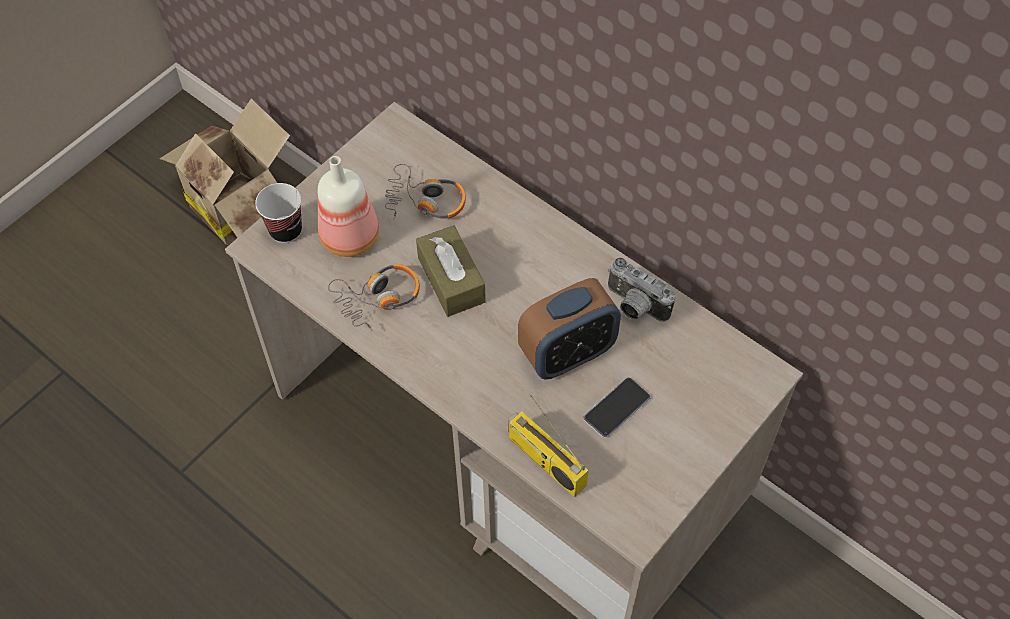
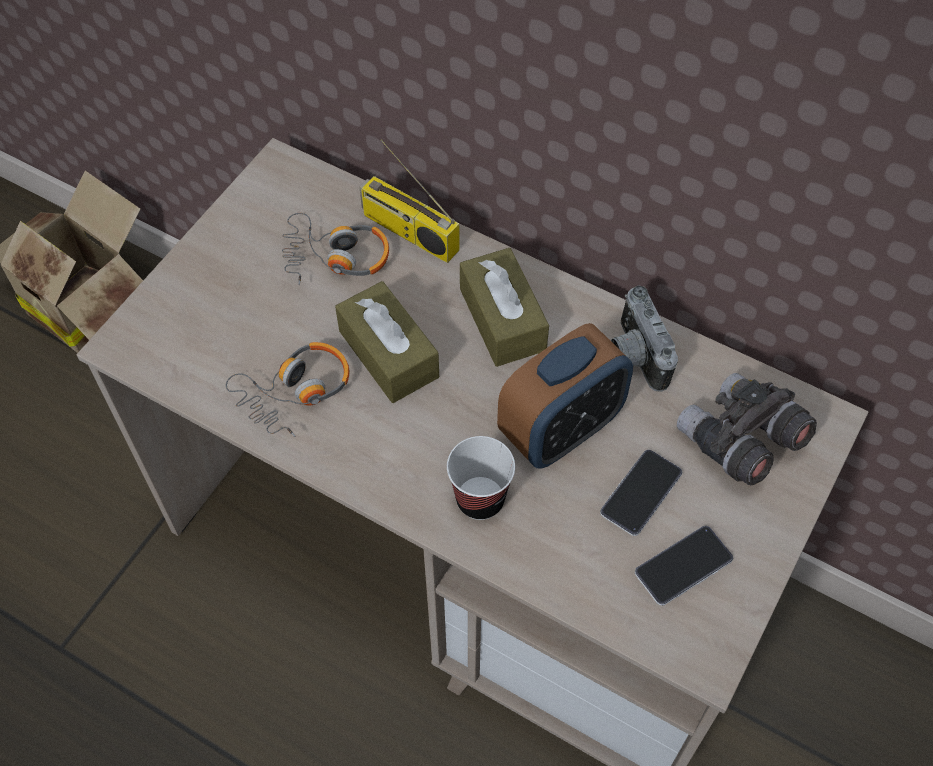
camera: 10 degrees left, 0 degrees up
(285, 230) = (156, 319): cup -> cup (480, 499)
(352, 236) = (246, 315): bottle -> none
(541, 265) = (502, 319): none -> brown tissue box
(544, 461) = (561, 580): radio -> radio (408, 232)
(634, 306) = (633, 355): camera -> camera turned 45 degrees clockwise
(636, 465) = (683, 566): none -> phone
(699, 382) = (739, 442): none -> grey binoculars

